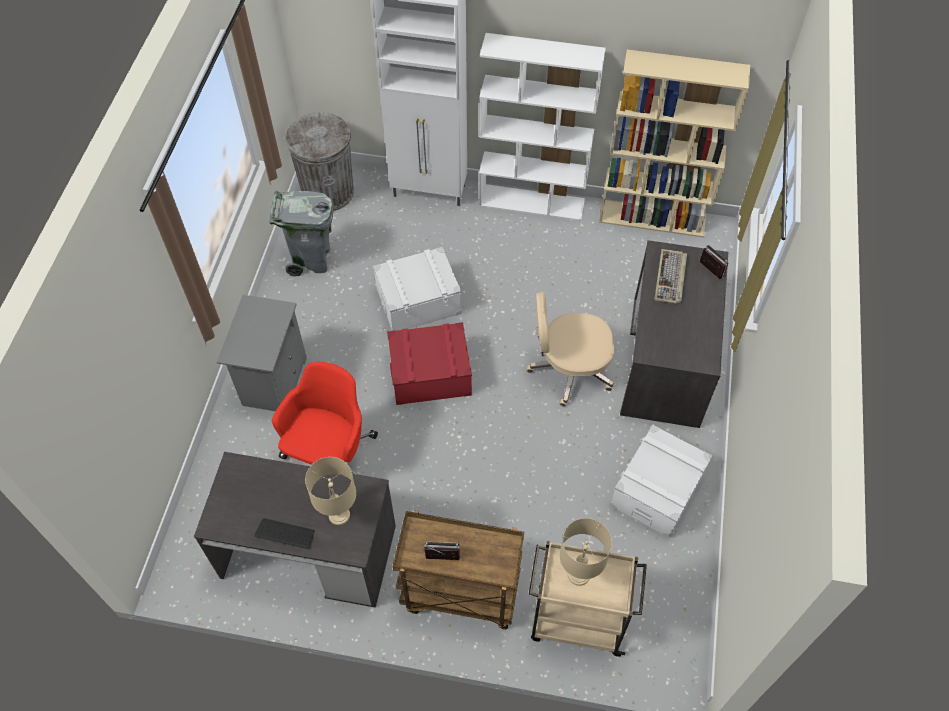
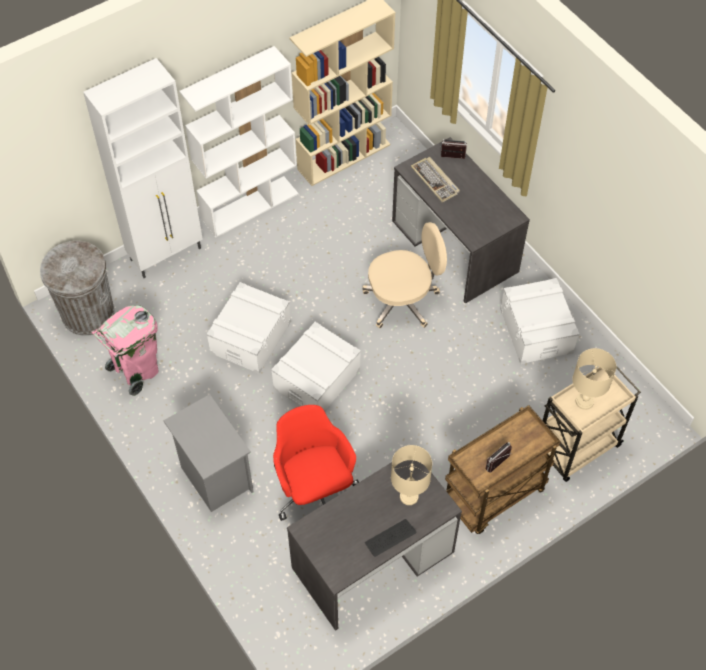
camera: 45 degrees left, 0 degrees up
(312, 259) = (136, 371): grey trash can -> pink trash can
(430, 374) = (317, 379): red storage box -> white storage box
(569, 370) = (403, 300): beige office chair -> beige office chair turned 150 degrees counterclockwise

